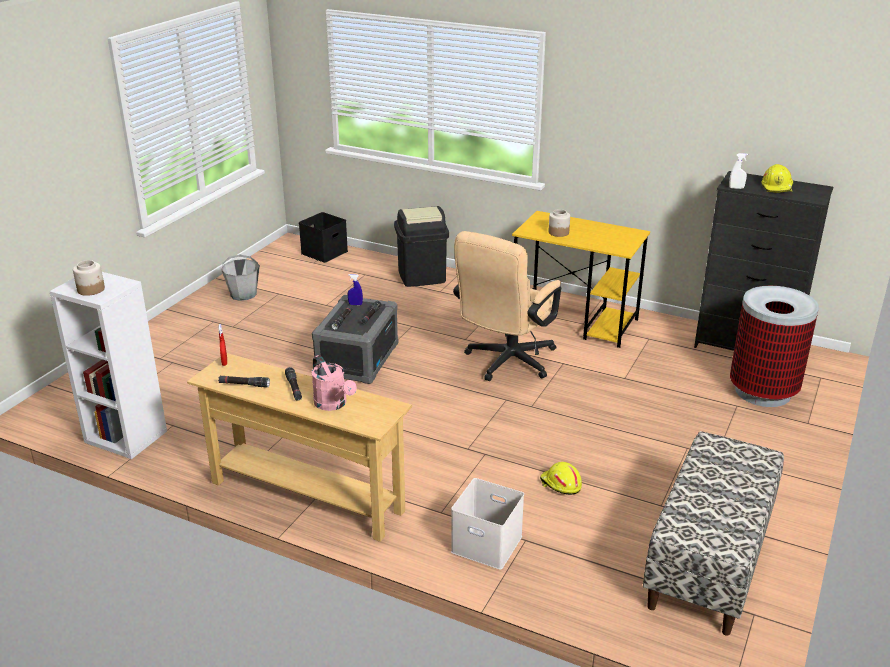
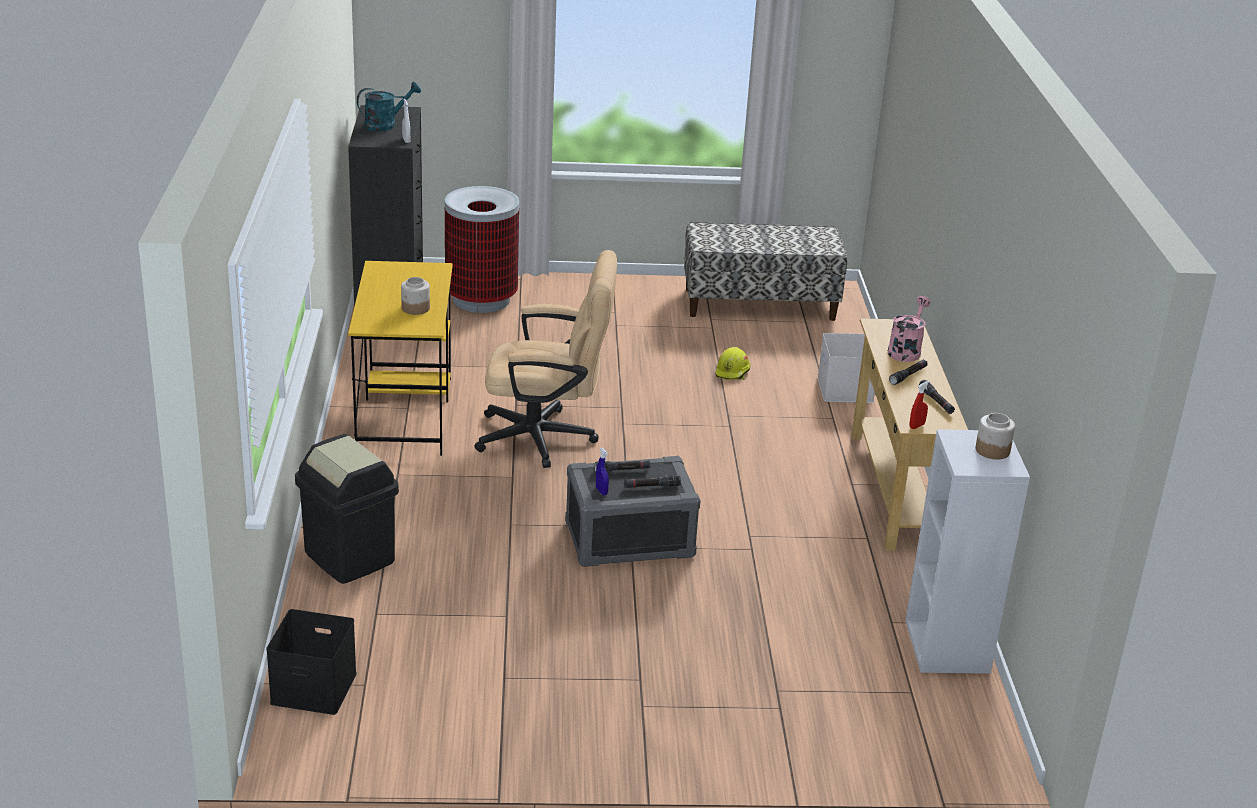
camera: 120 degrees left, 0 degrees up
(243, 294) = (534, 714): grey bucket -> none
(777, 187) = (386, 125): yellow hard hat -> turquoise watering can

